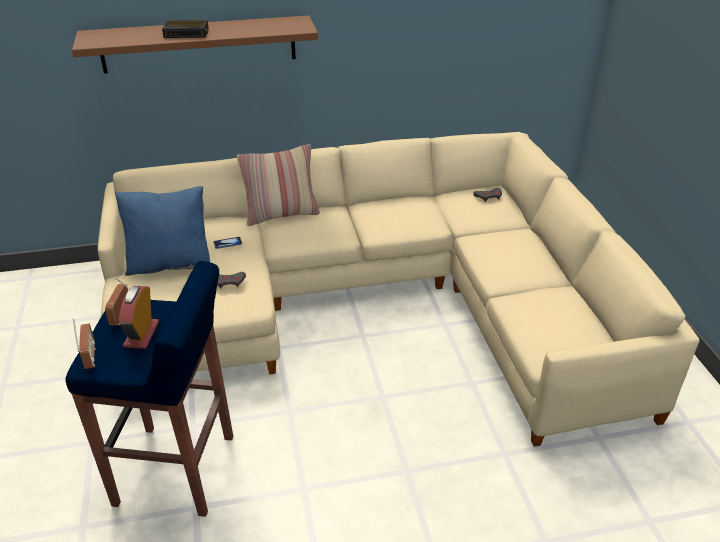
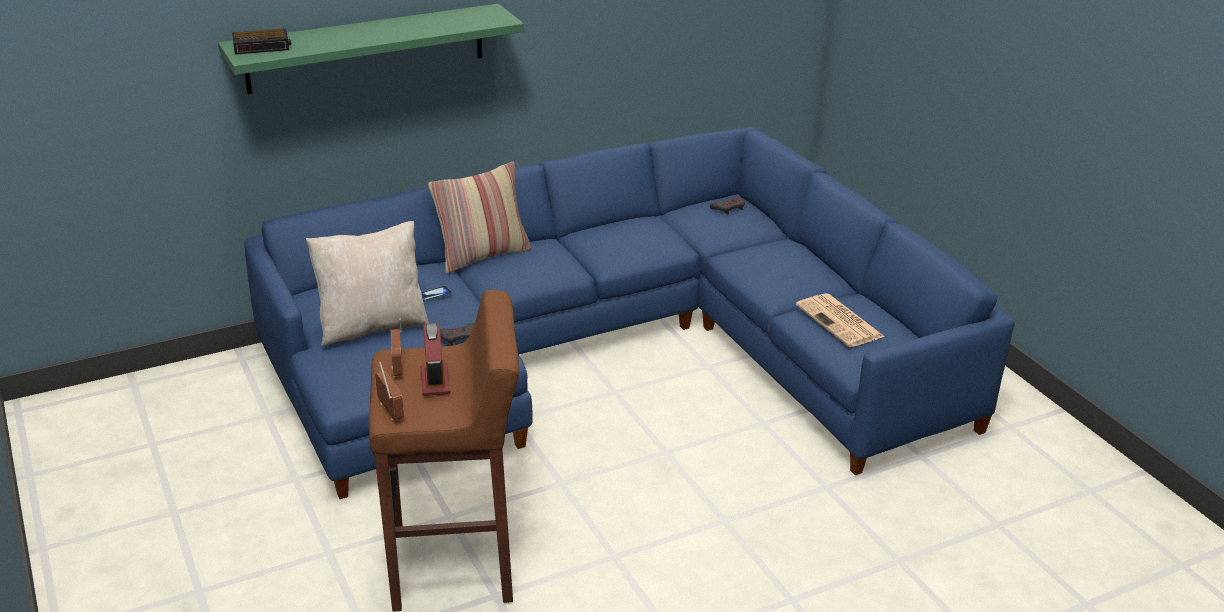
camera: 15 degrees left, 5 degrees down
(170, 264) = (372, 326): blue pillow -> beige pillow
(177, 470) = (454, 564): blue stool -> brown stool
(187, 33) = (364, 35): alarm clock -> alarm clock (262, 46)
(199, 44) = (366, 48): brown shelf -> green shelf
(375, 301) = (614, 352): beige sofa -> blue sofa
(545, 312) = (841, 322): none -> newspaper

